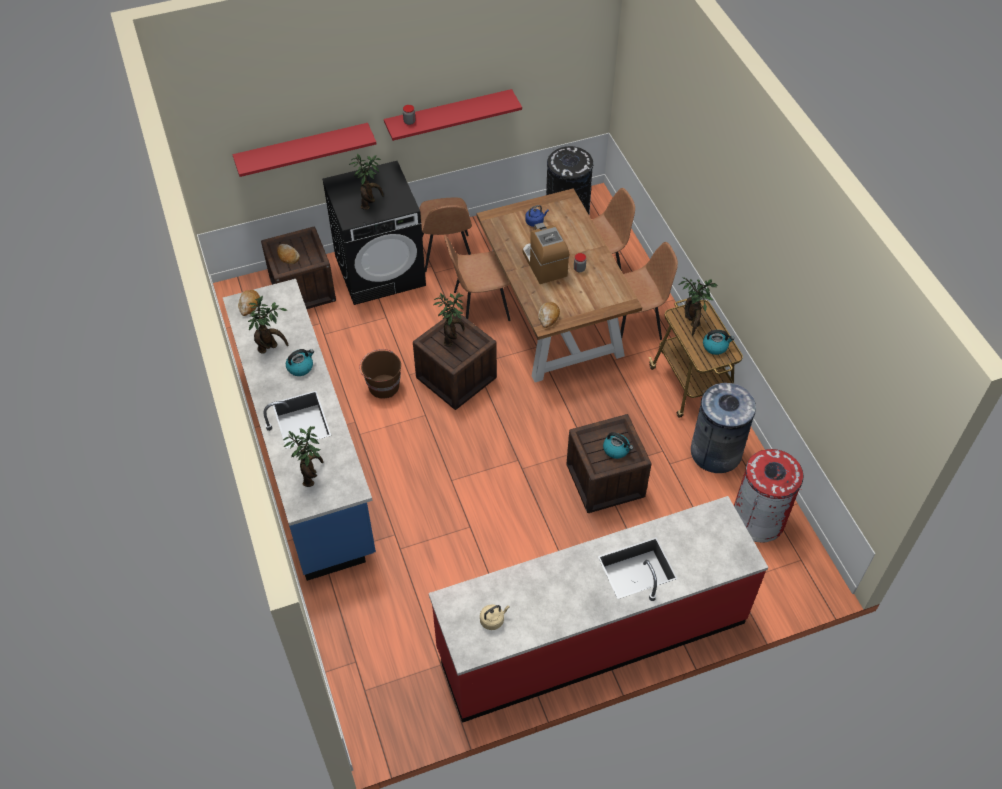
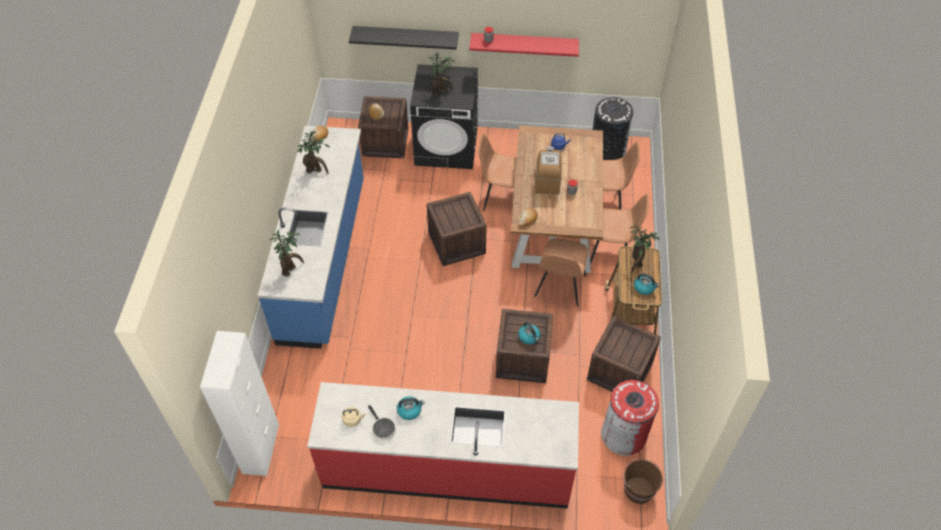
camera: 25 degrees right, 0 degrees up
(300, 367) = (327, 191): kettle -> kettle (409, 410)
(302, 149) = (406, 37): red shelf -> black shelf
(361, 710) = (261, 449): none -> white cabinet
(383, 386) = (402, 230): brown bucket -> brown bucket (638, 489)
(446, 254) = (500, 152): brown chair -> brown chair (559, 287)
(452, 338) = (456, 211): potted plant -> none
(533, 615) = (382, 428): none -> frying pan
(715, 452) = (619, 371): grey trash can -> crate

